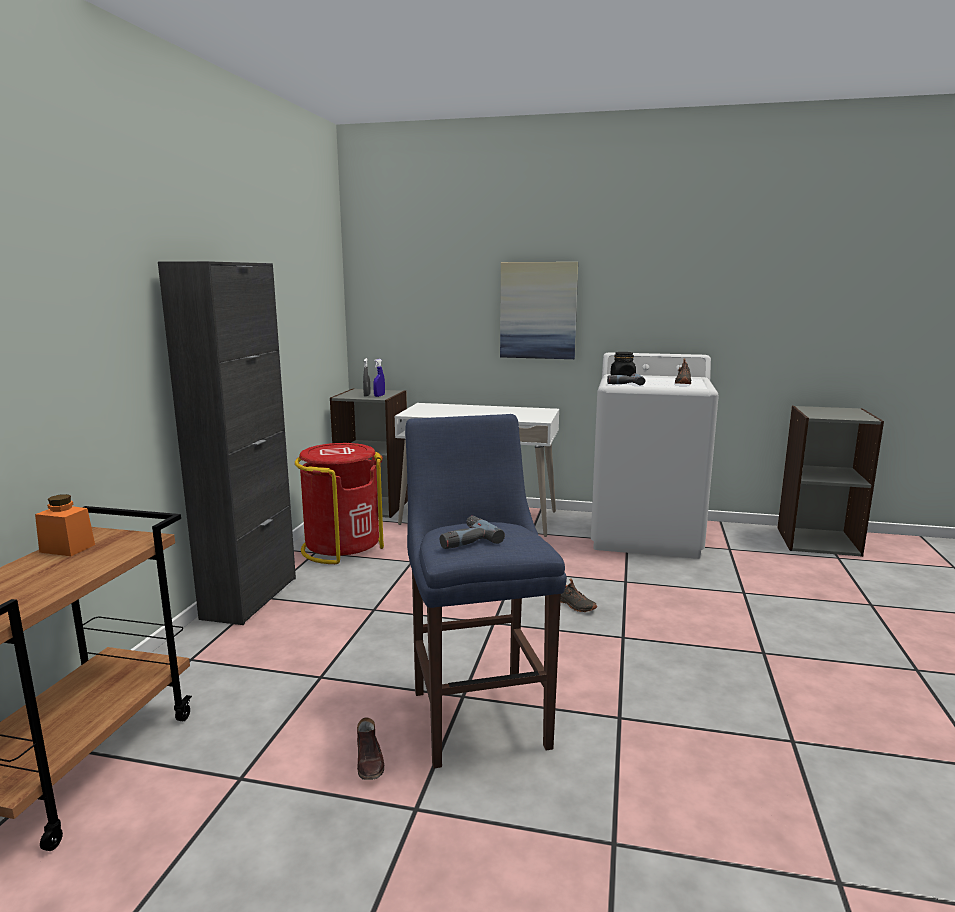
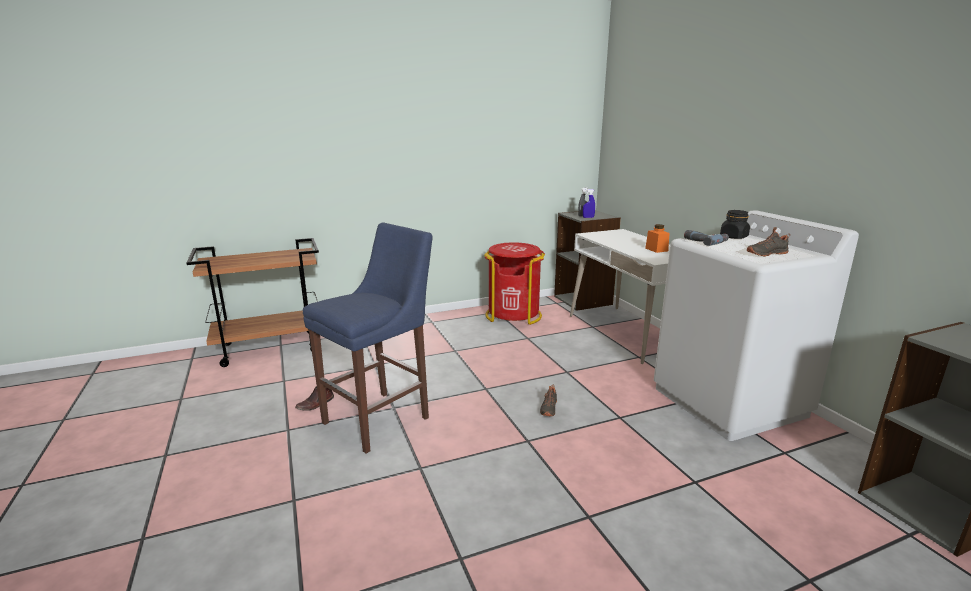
camera: 55 degrees right, 5 degrees up
(67, 548) = (284, 253): orange jar -> orange jar (656, 249)
(250, 598) = (427, 319): black cabinet -> none
(464, 539) = (346, 300): power drill -> none
(538, 310) = (713, 160): picture -> none

